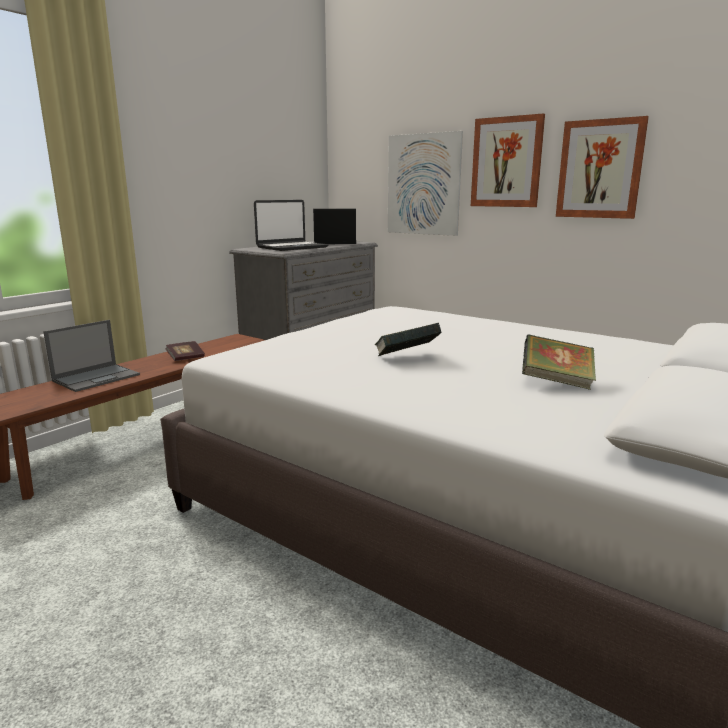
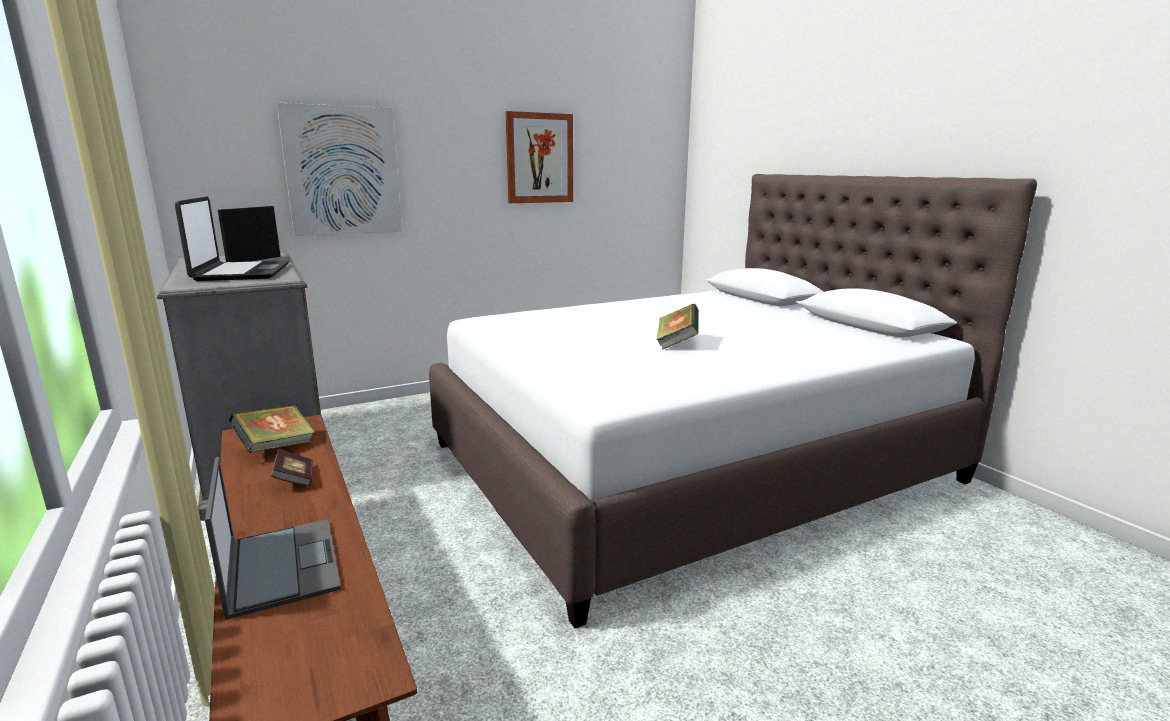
camera: 65 degrees left, 0 degrees up
(506, 162) = (450, 148): picture -> none
(556, 382) = (769, 325): book -> book (276, 447)

